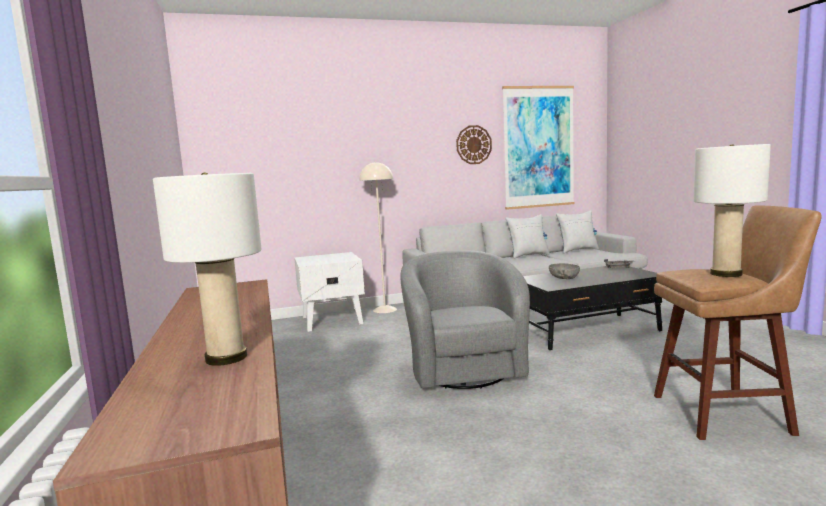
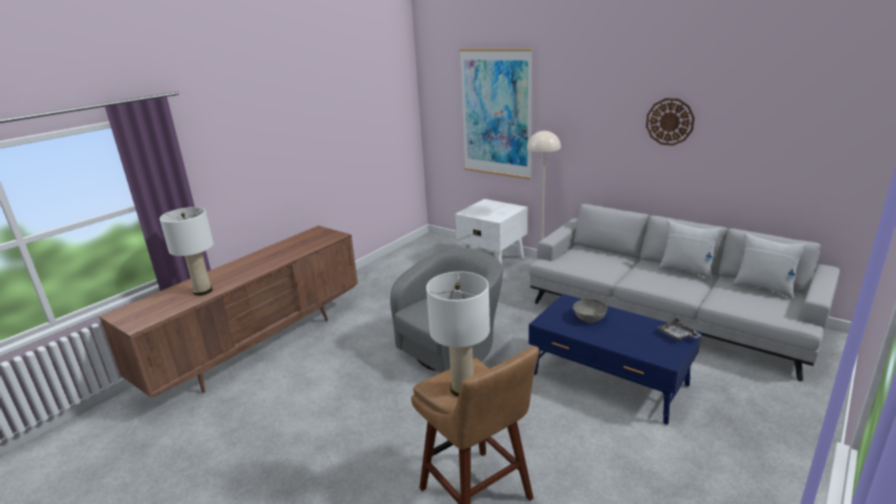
camera: 55 degrees right, 15 degrees up
(538, 147) = (769, 136): picture -> picture (496, 114)
(588, 331) = (609, 380): black coffee table -> blue coffee table

